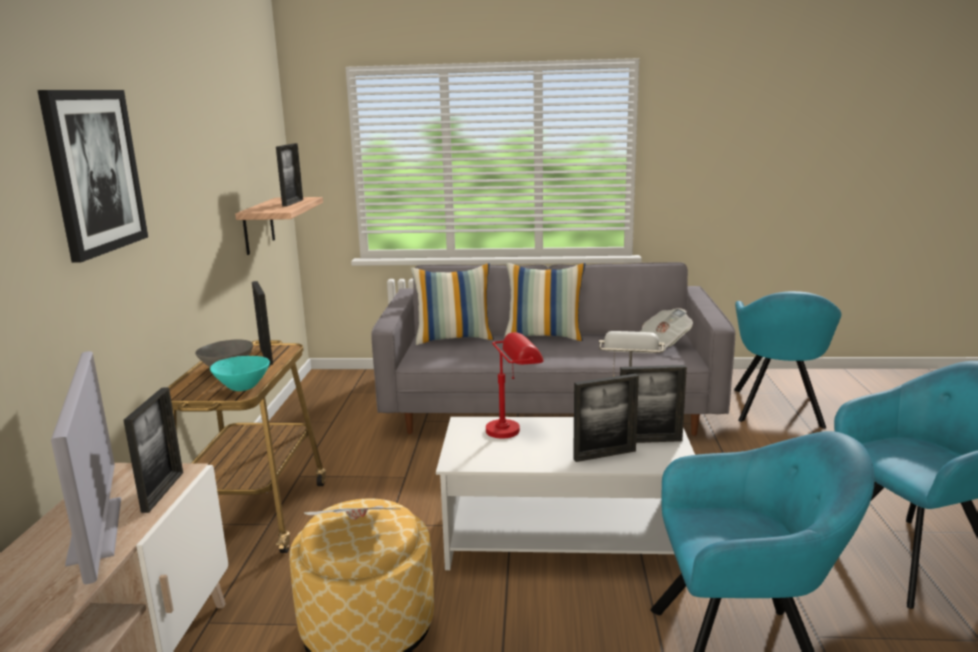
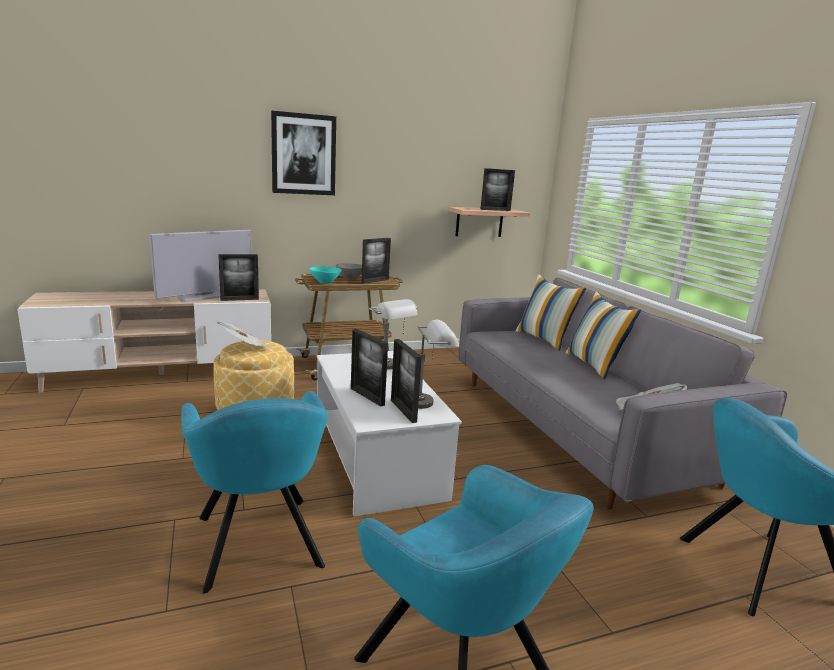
camera: 65 degrees right, 0 degrees up
(514, 428) = (390, 367): red table lamp -> grey table lamp

